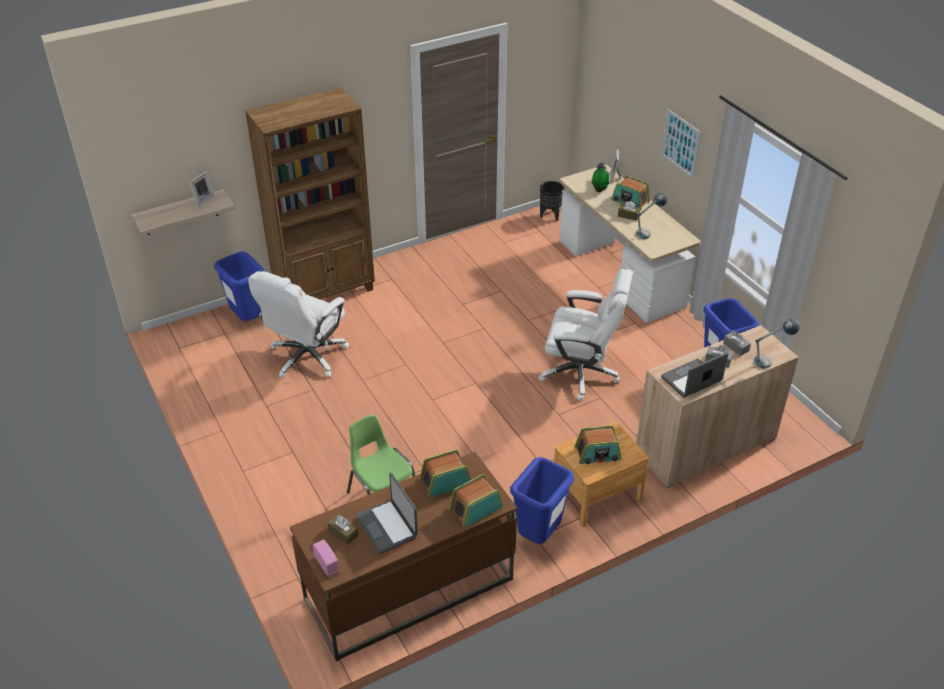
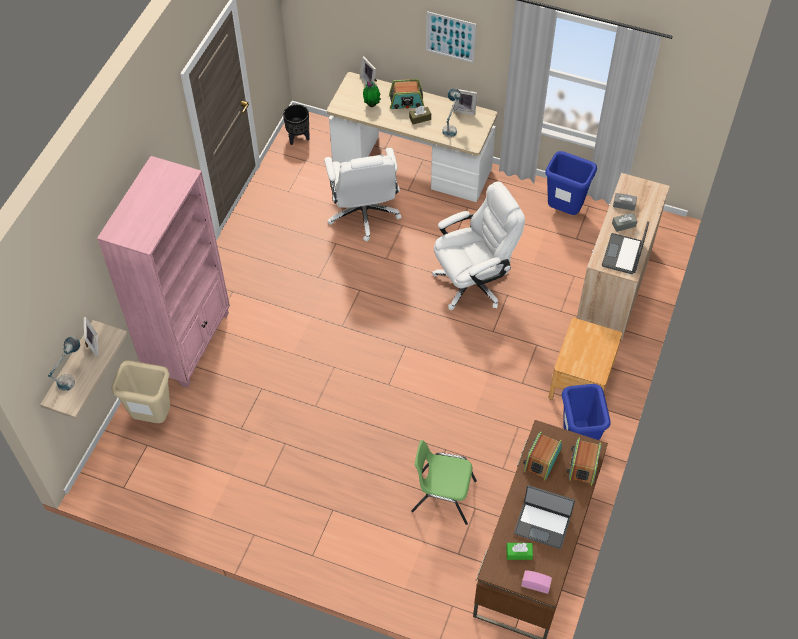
camera: 40 degrees left, 15 degrees up
(248, 319) = (152, 417): blue trash can -> beige trash can
(306, 357) = (245, 417): white office chair -> white office chair (364, 214)
(325, 291) = (188, 342): brown bookcase -> pink bookcase
(343, 533) = (519, 553): brown tissue box -> green tissue box
(597, 454) = (587, 354): radio -> none
(673, 227) = (465, 110): none -> picture frame
(770, 361) = (655, 202): table lamp -> table lamp (71, 377)

